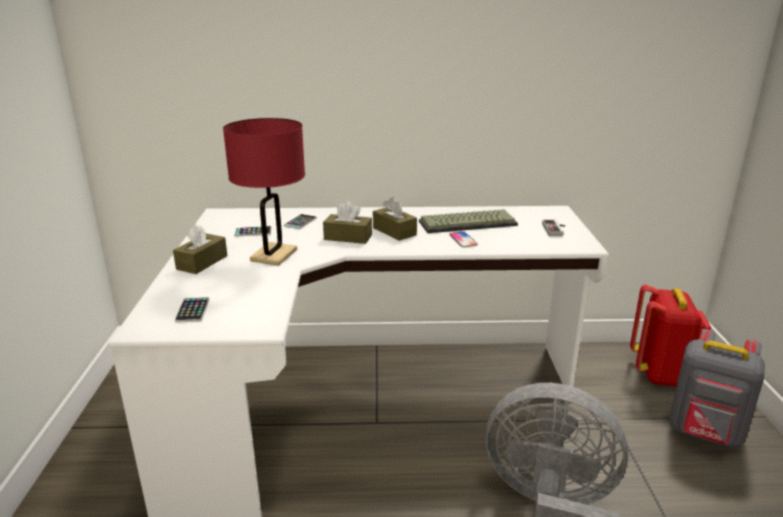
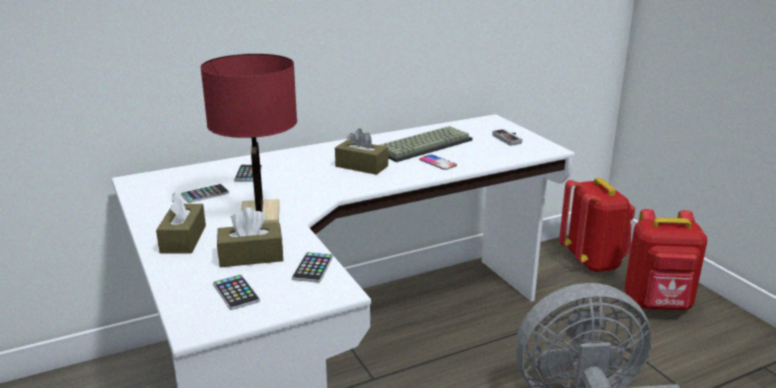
camera: 25 degrees left, 0 degrees up
(266, 305) = (313, 268): none -> phone
(348, 237) = (320, 181): brown tissue box -> brown tissue box (251, 256)
(705, 434) = (658, 305): grey backpack -> red backpack

